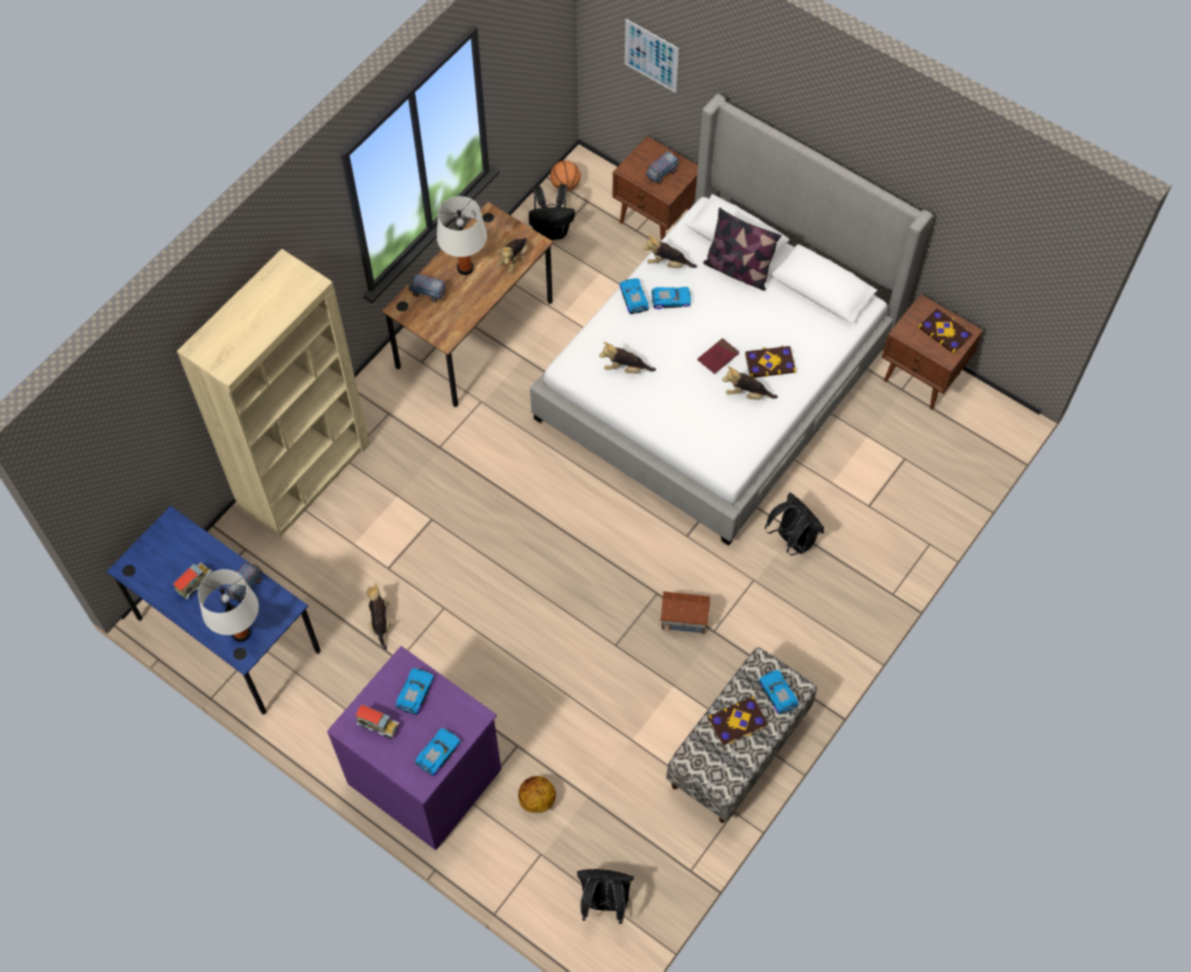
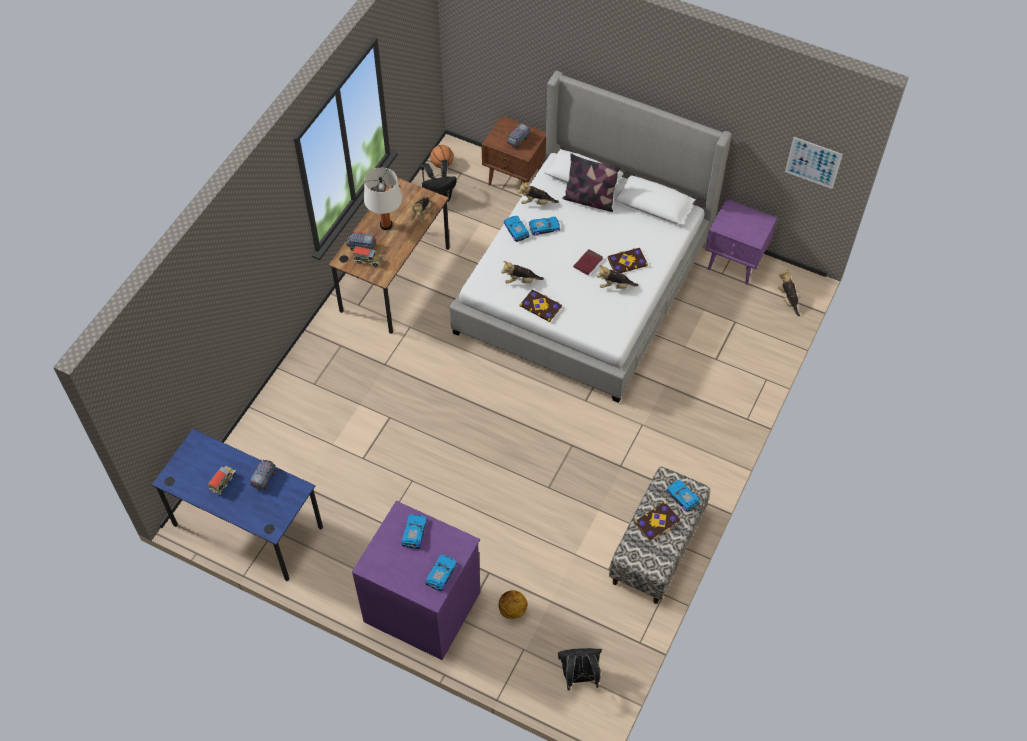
camera: 10 degrees left, 5 degrees down
(241, 633) = (267, 513): white table lamp -> none
(305, 474) = (285, 399): beige bookcase -> none
(378, 726) = (391, 561): toy truck -> toy truck (367, 261)
(381, 622) = (365, 498): plush toy -> plush toy (788, 300)
(651, 56) = (501, 51): picture -> picture (813, 162)
(683, 619) = (596, 460): toy house -> none
(792, 540) = (665, 391): black backpack -> none
(922, 378) = (735, 263): brown nightstand -> purple nightstand
(945, 331) = (750, 222): book -> book (541, 306)

